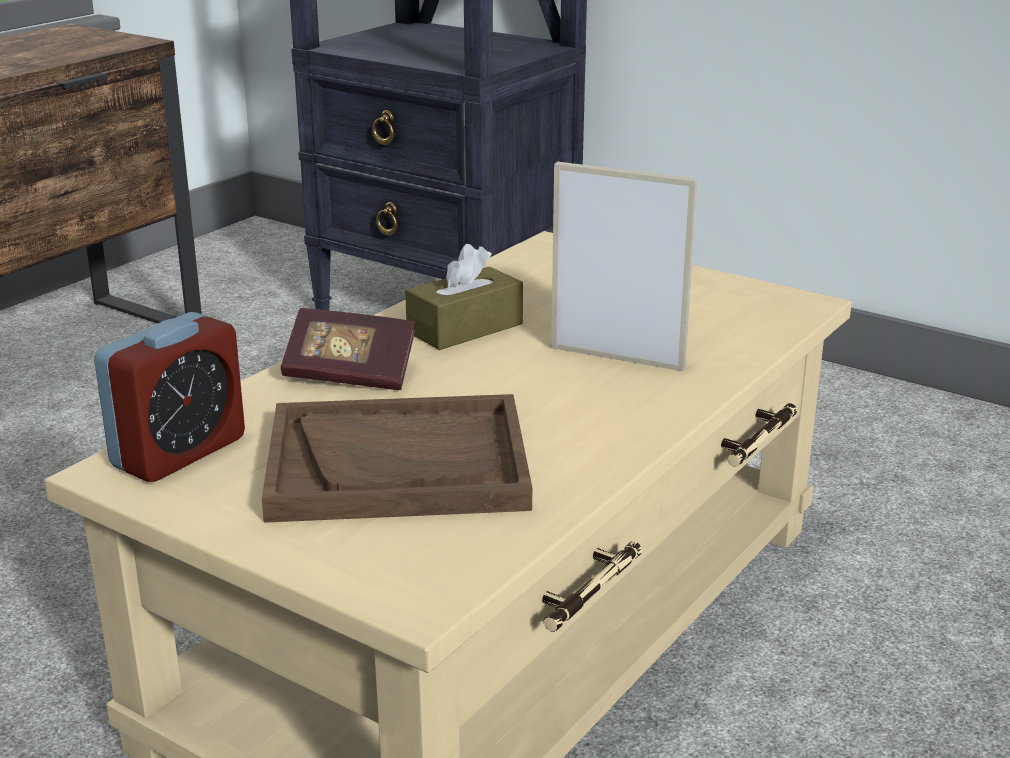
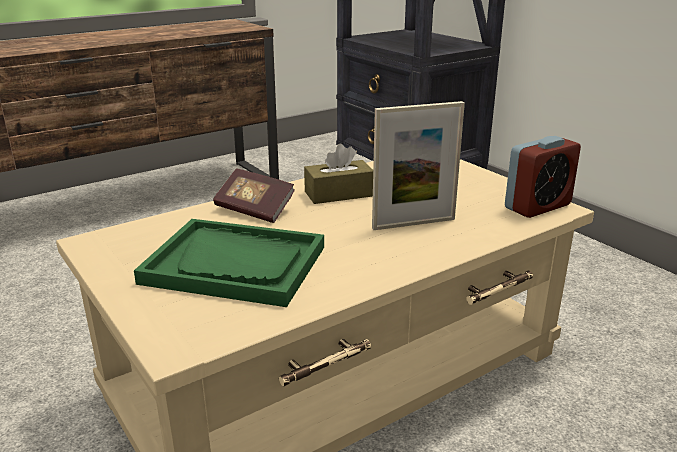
camera: 20 degrees right, 0 degrees up
(179, 452) = (130, 237): alarm clock -> alarm clock (537, 206)
(398, 464) = (235, 265): brown tray -> green tray
(617, 357) = (413, 223): picture frame -> picture frame turned 120 degrees clockwise

